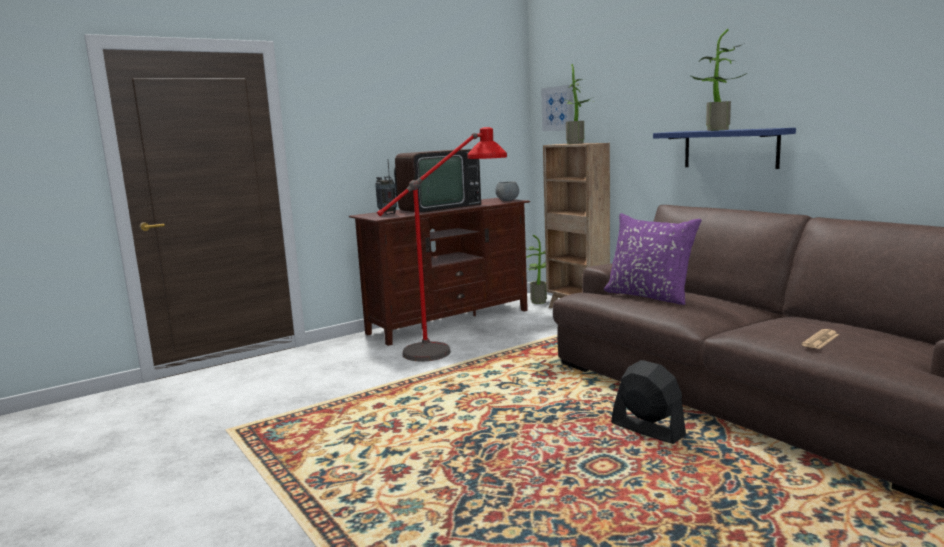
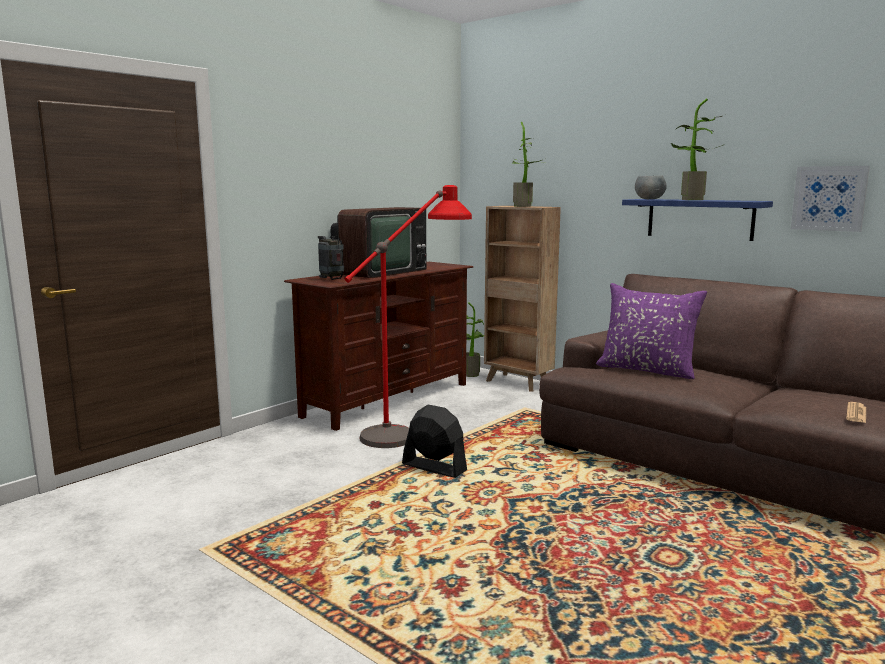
camera: 15 degrees left, 0 degrees up
(507, 200) = (448, 265): grey bowl -> grey bowl (649, 199)
(558, 108) = (496, 167): picture -> picture (829, 198)
(647, 430) = (682, 512): black fan -> black fan (434, 467)

